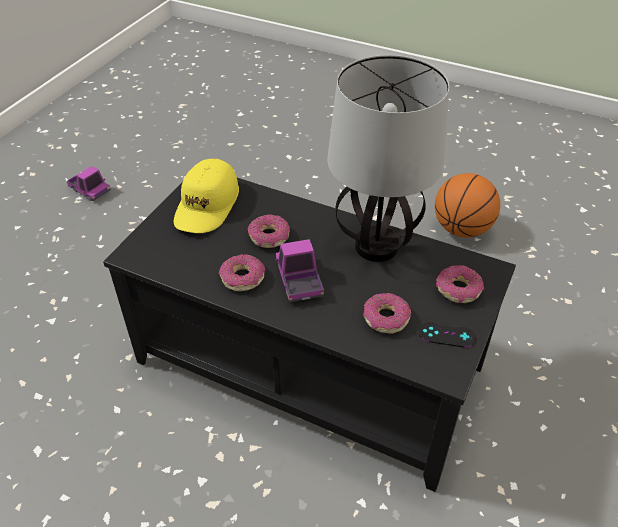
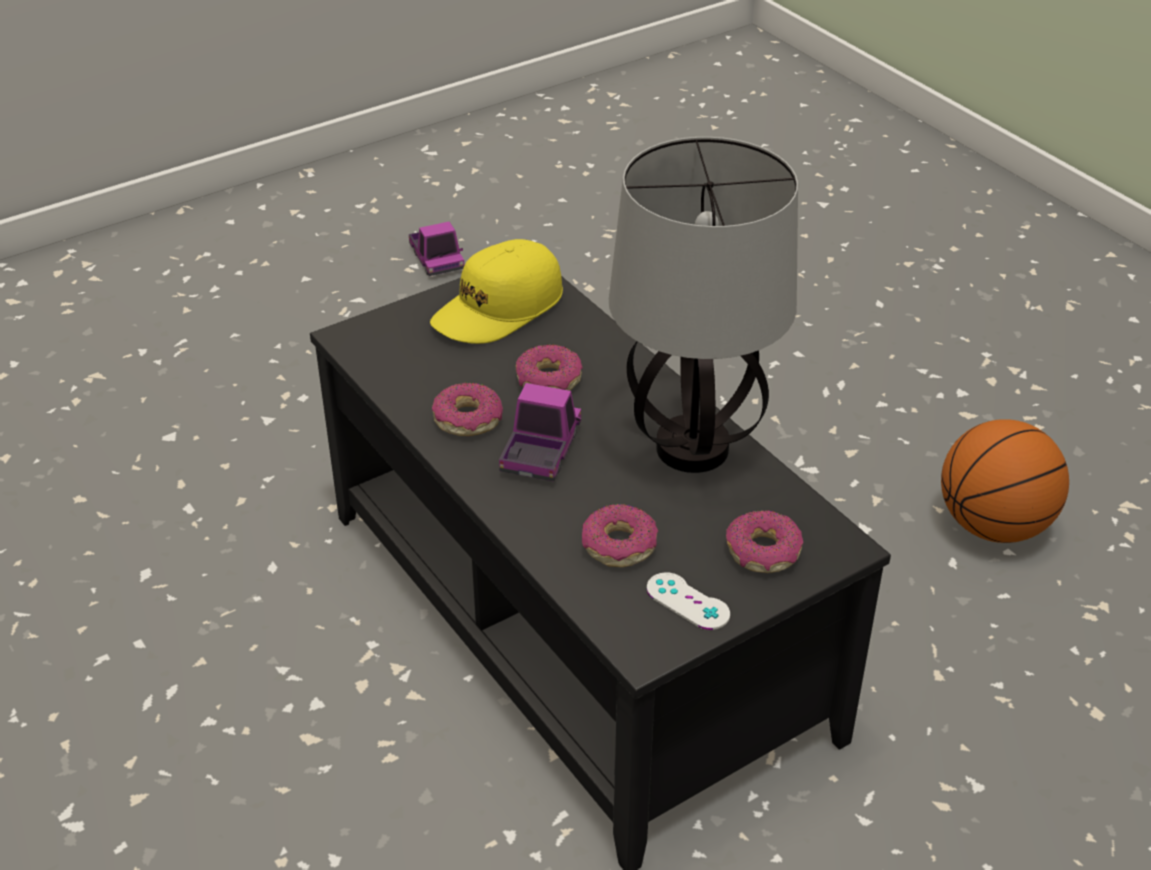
camera: 30 degrees right, 5 degrees down
(446, 335) = (687, 601): black game controller -> white game controller

